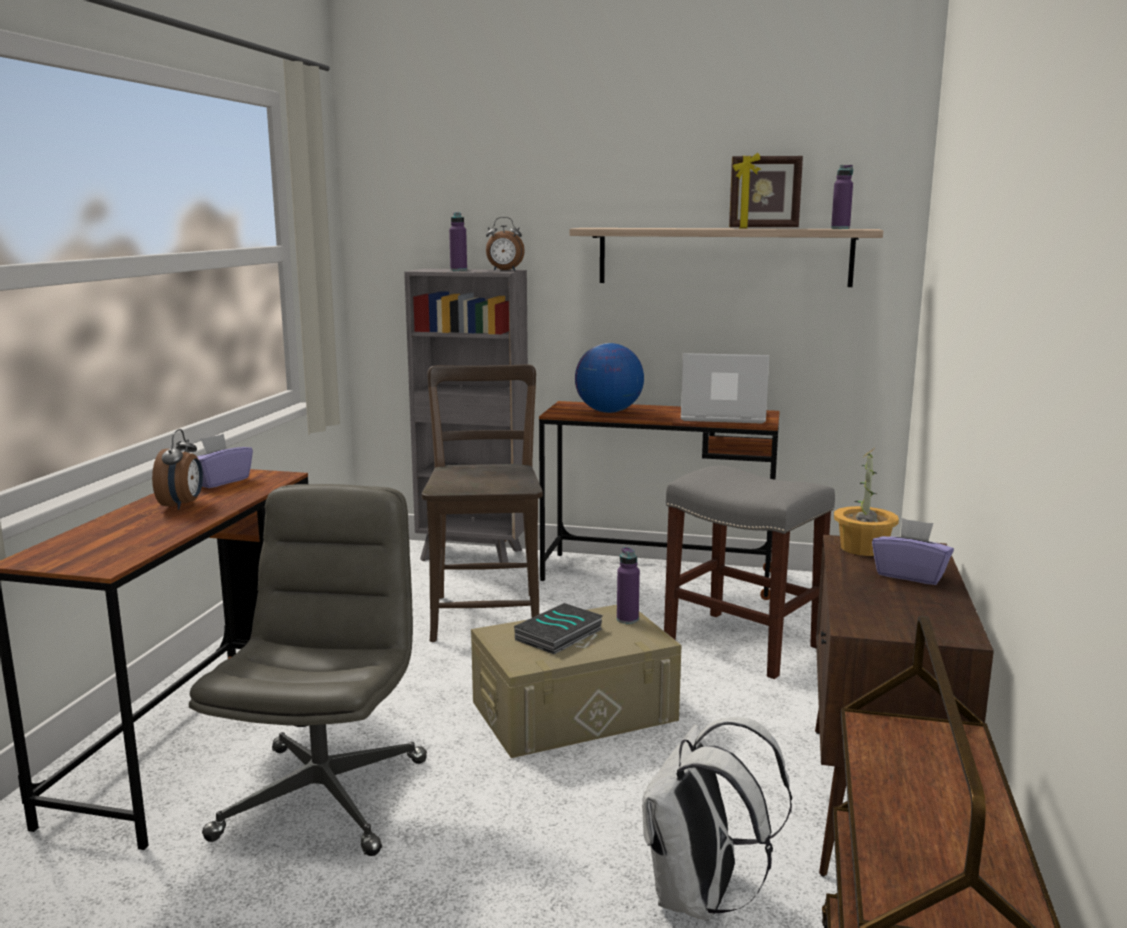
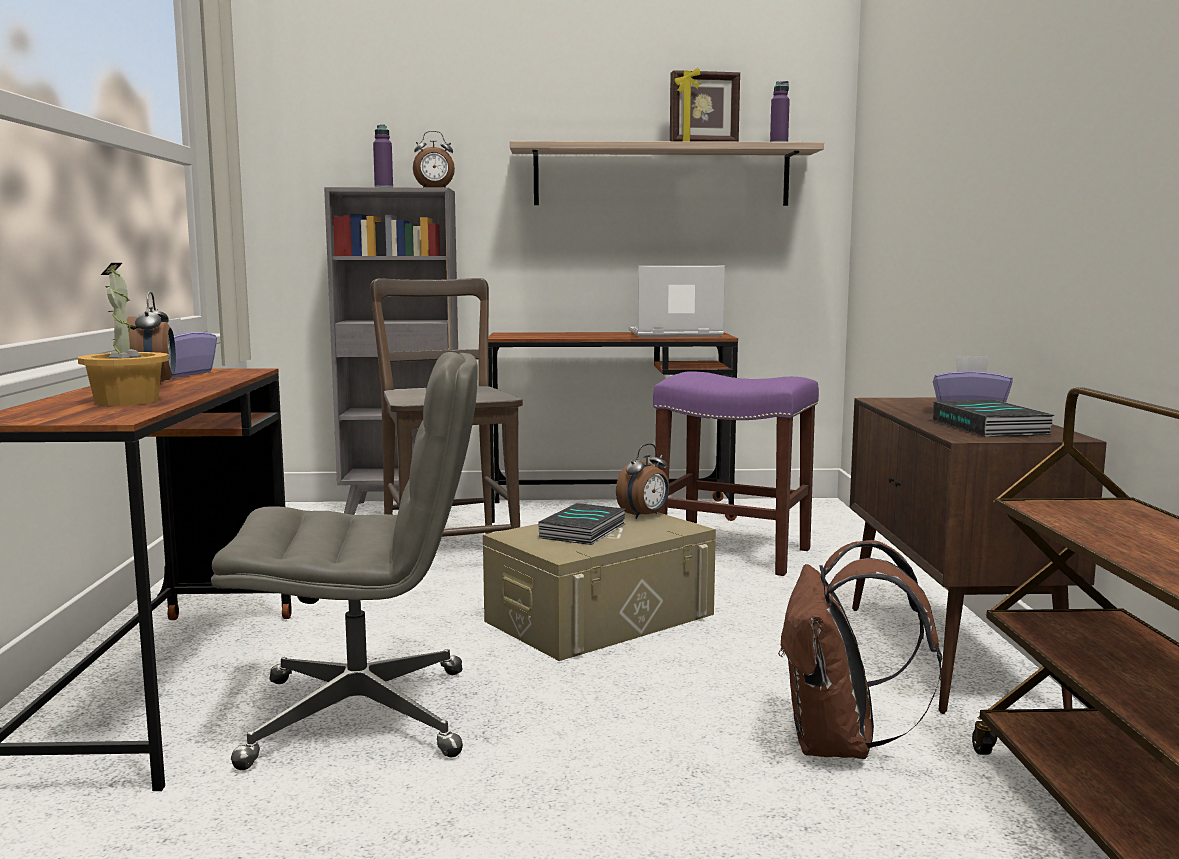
camera: 15 degrees left, 5 degrees down
(323, 796) = (363, 716): grey office chair -> grey office chair turned 90 degrees clockwise
(608, 412) = (556, 335): globe -> none
(627, 619) = (644, 516): purple bottle -> alarm clock
(700, 898) = (839, 745): white backpack -> brown backpack
(740, 643) = (730, 553): grey stool -> purple stool
(864, 548) = (904, 402): potted plant -> potted plant (128, 401)
(901, 610) = (992, 427): none -> book

